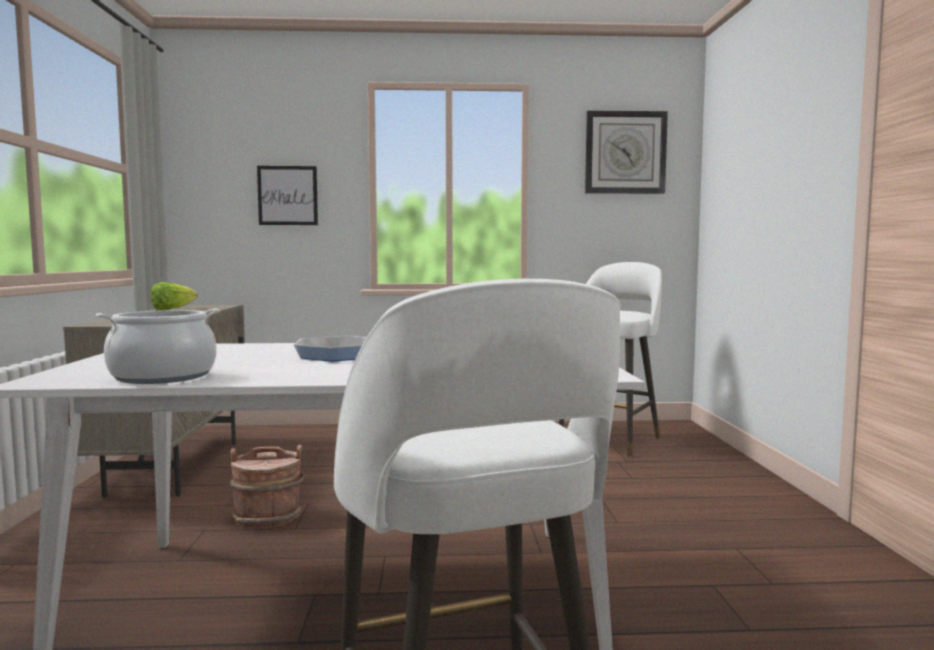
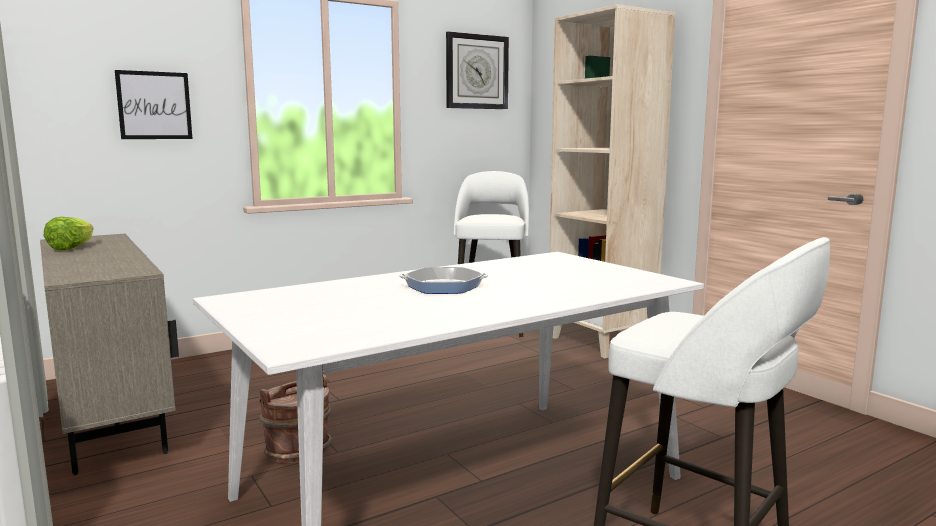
camera: 30 degrees left, 5 degrees up
(163, 376) = (384, 327): cooking pot -> none
(726, 477) = (601, 342): none -> beige bookcase

